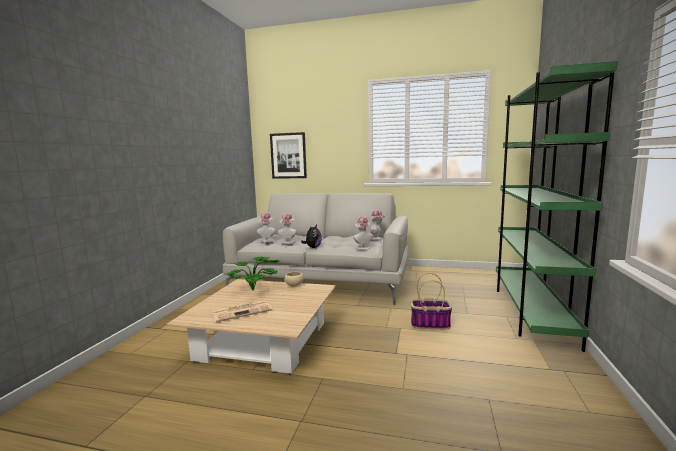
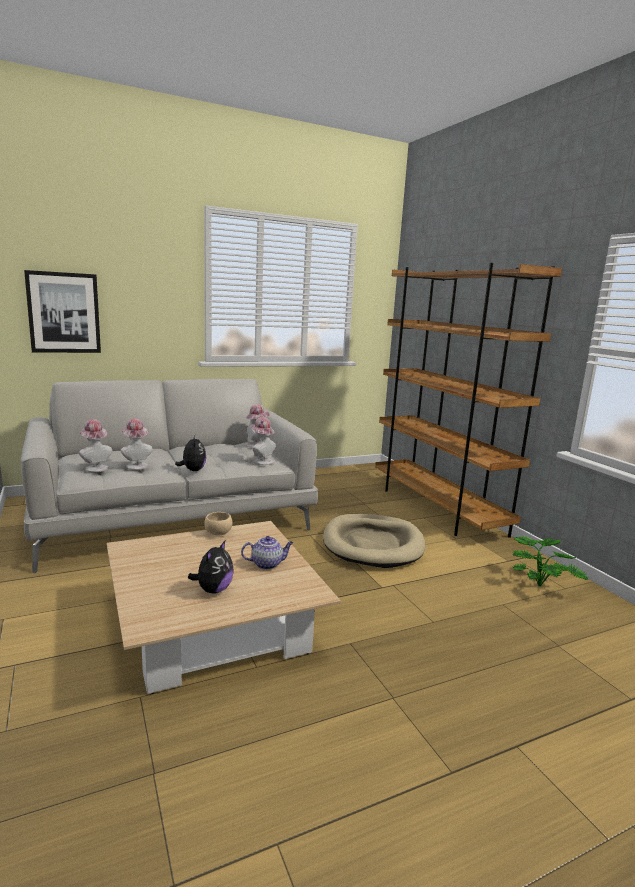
camera: 40 degrees left, 5 degrees up
(242, 311) = (213, 590): newspaper -> plush toy
(256, 290) = (174, 553): potted plant -> potted plant (541, 584)
(291, 306) = (267, 564): none -> teapot
(430, 324) = (373, 544): basket -> beige dog bed
(531, 312) = (437, 508): green bookcase -> brown bookcase

